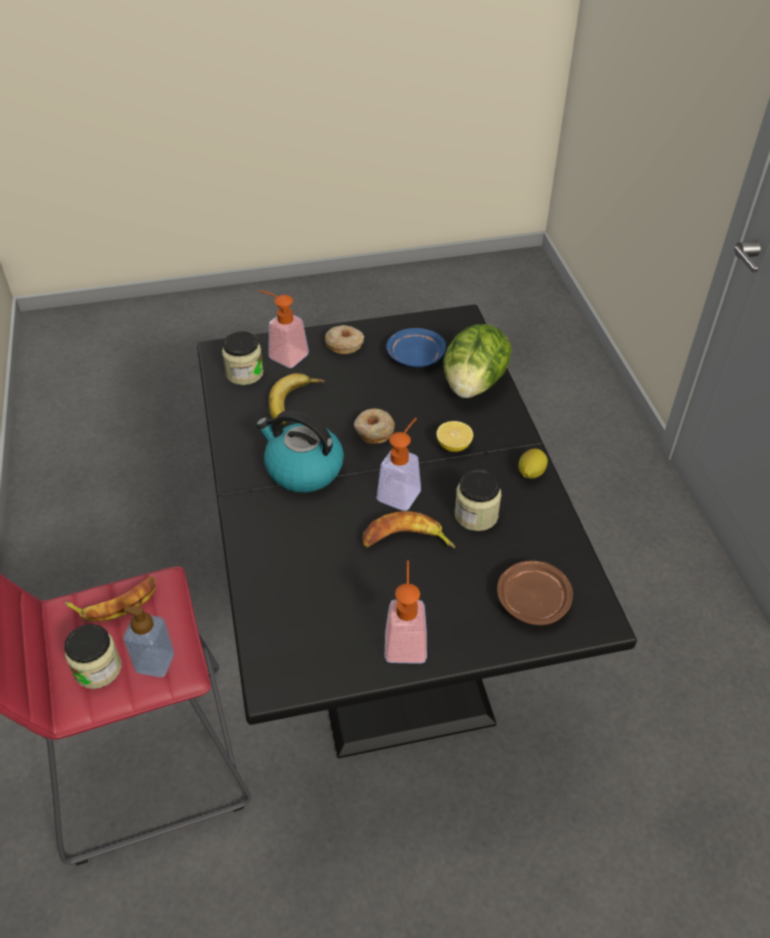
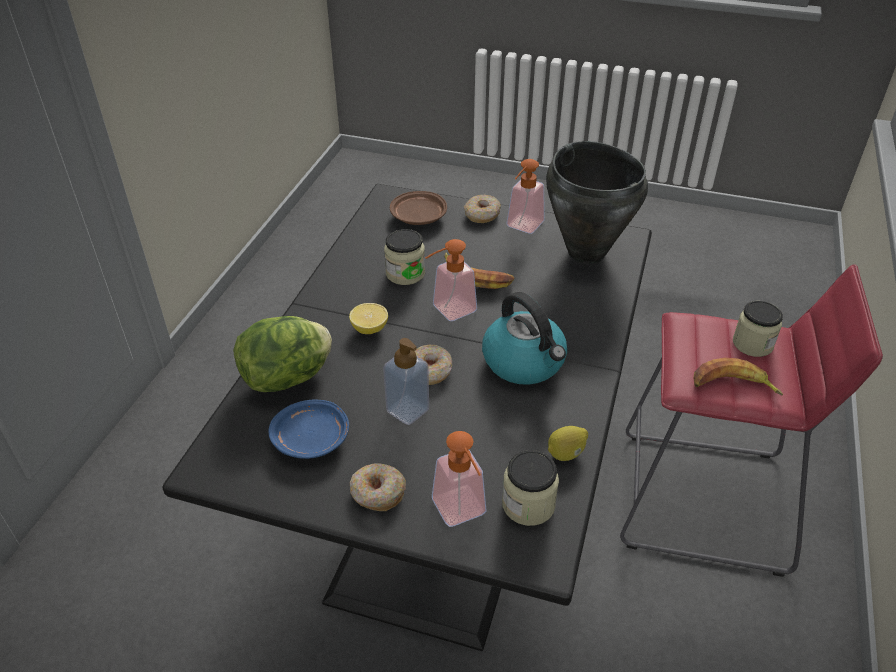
camera: 150 degrees left, 5 degrees down
(155, 662) = (704, 331): soap dispenser -> soap dispenser (407, 410)
(296, 405) = (490, 433): banana -> none
(310, 631) = (586, 252): none -> black cooking pot
(465, 639) = (482, 215): none -> donut
(530, 473) = (330, 284): lemon -> lemon (566, 453)

